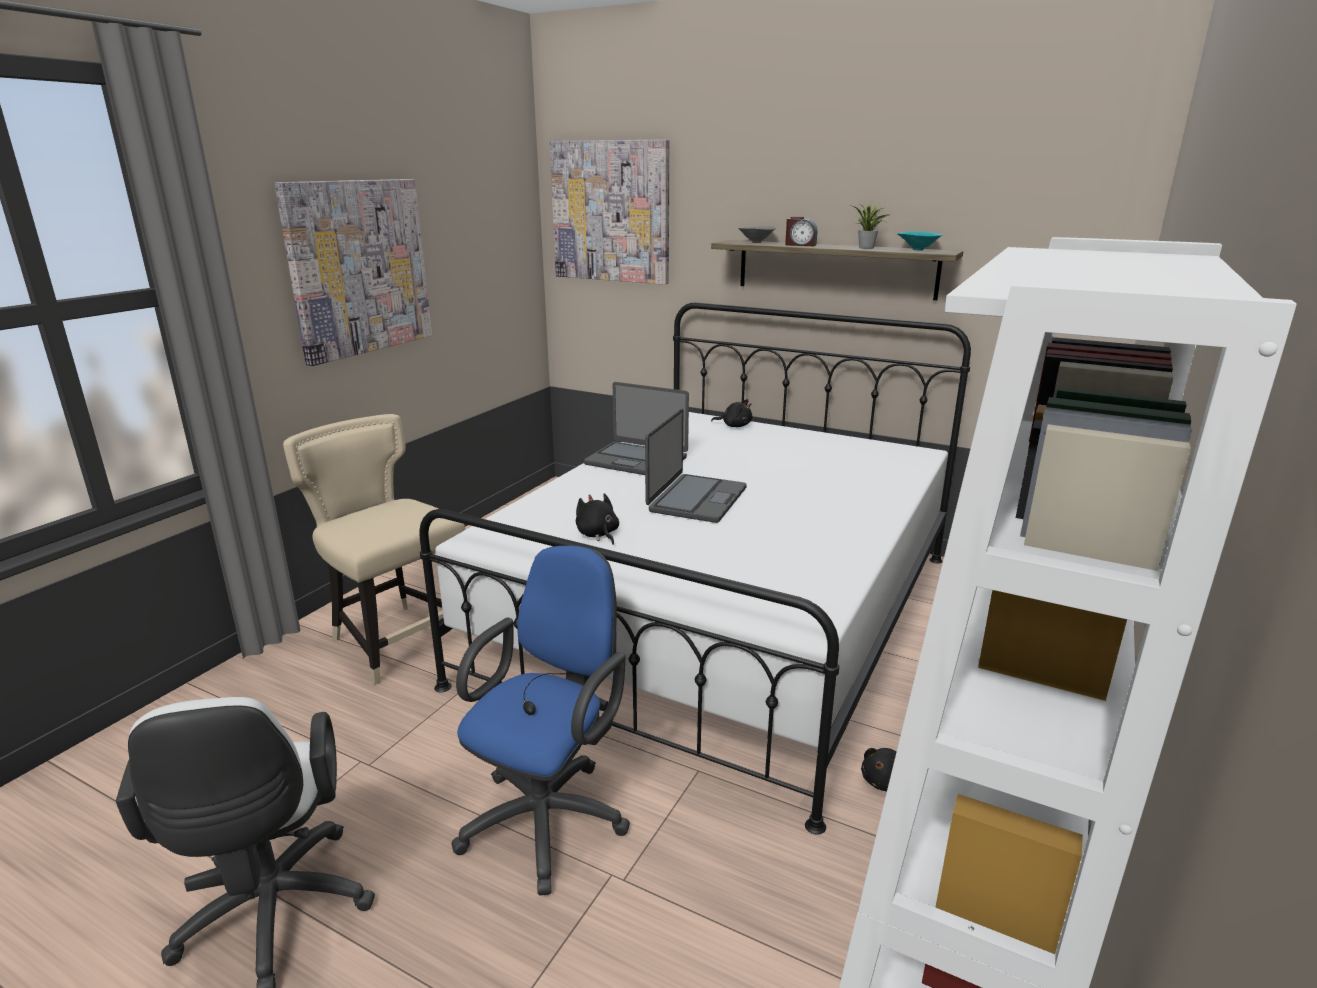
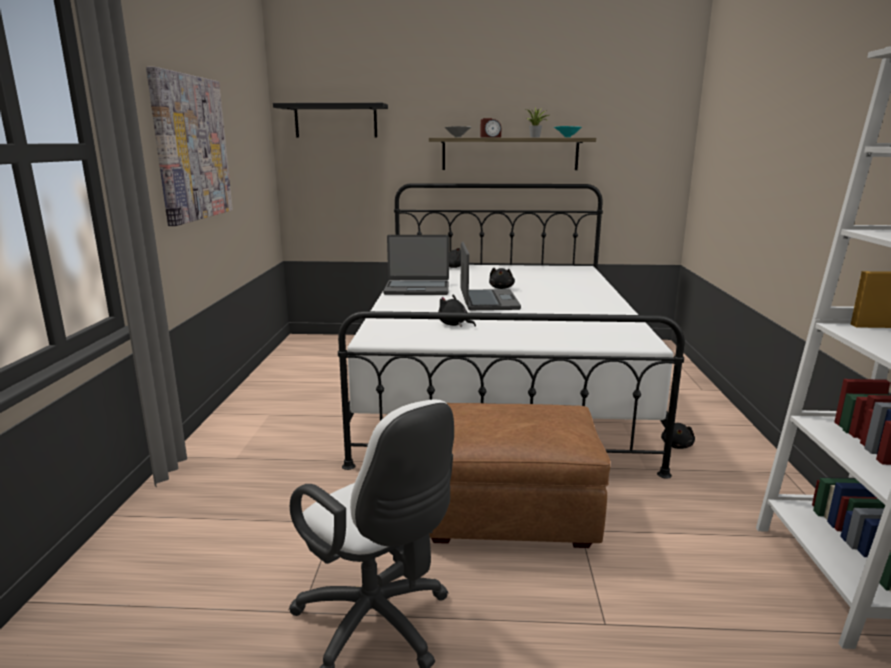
camera: 25 degrees left, 5 degrees down
(396, 639) = (276, 448): beige chair -> none
(550, 815) = (508, 513): blue office chair -> brown ottoman
(611, 212) = (336, 121): picture -> black shelf
(748, 476) = (501, 288): none -> black plush toy

